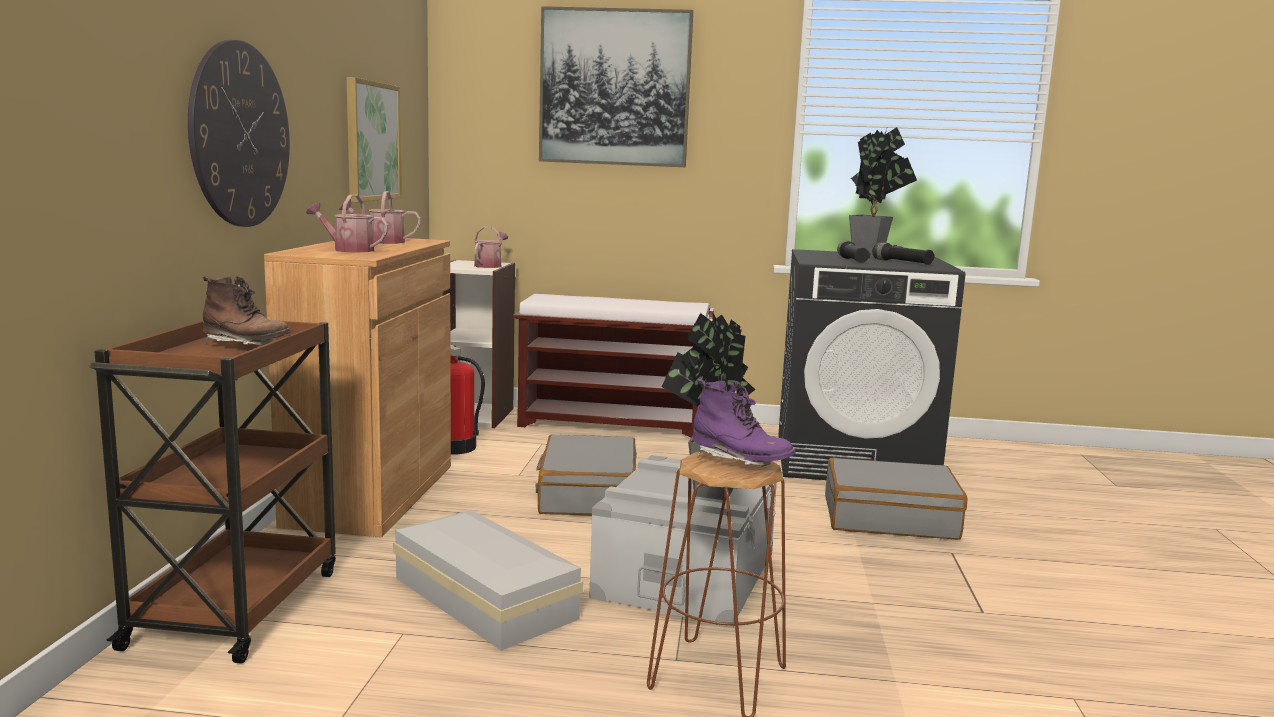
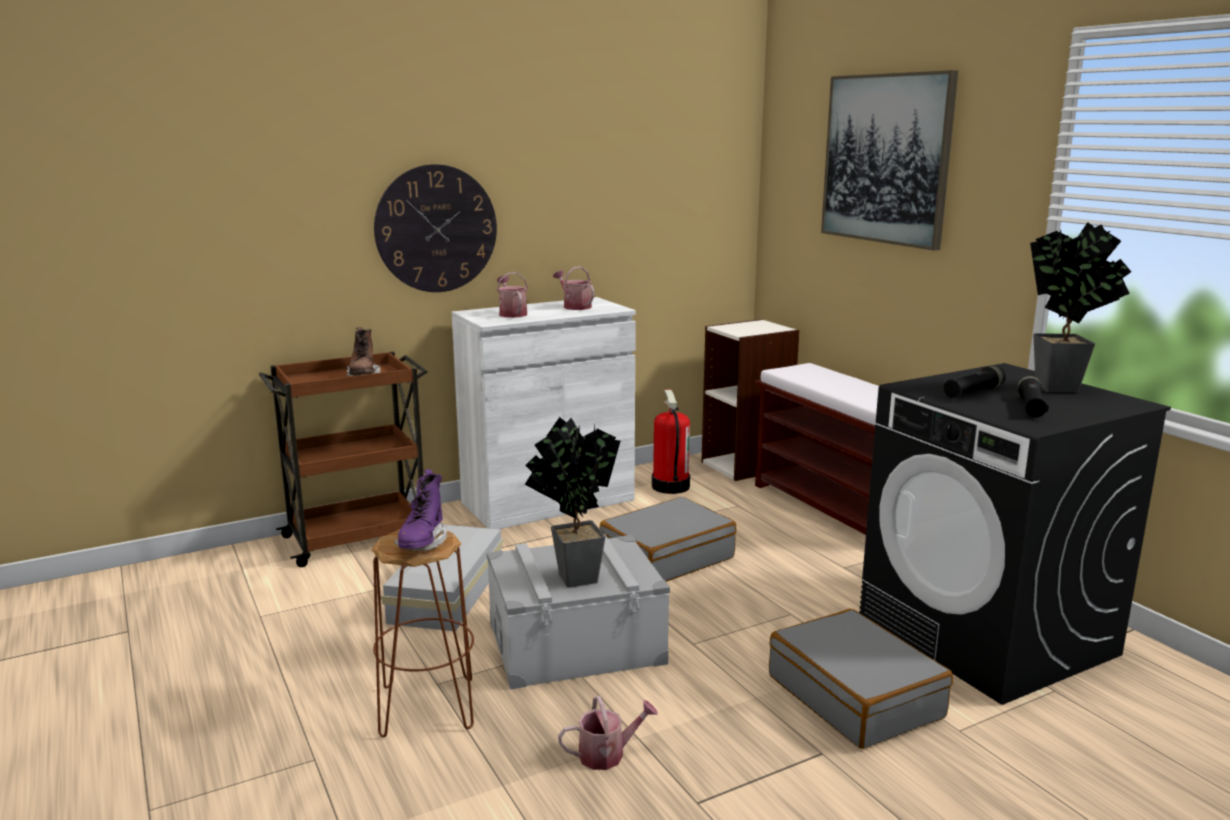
camera: 55 degrees right, 5 degrees up
(371, 141) = (637, 217): picture -> none
(372, 494) = (548, 501): brown cabinet -> white cabinet
(490, 265) = (760, 330): watering can -> watering can (607, 754)

